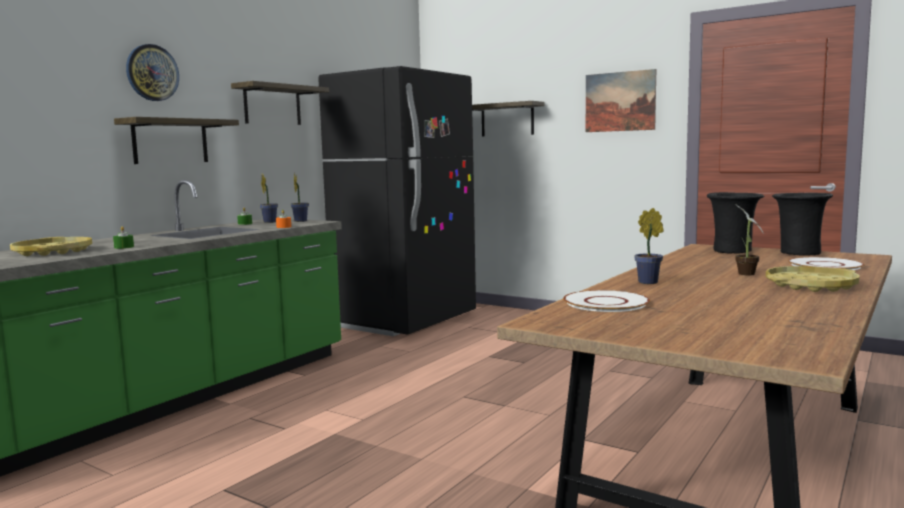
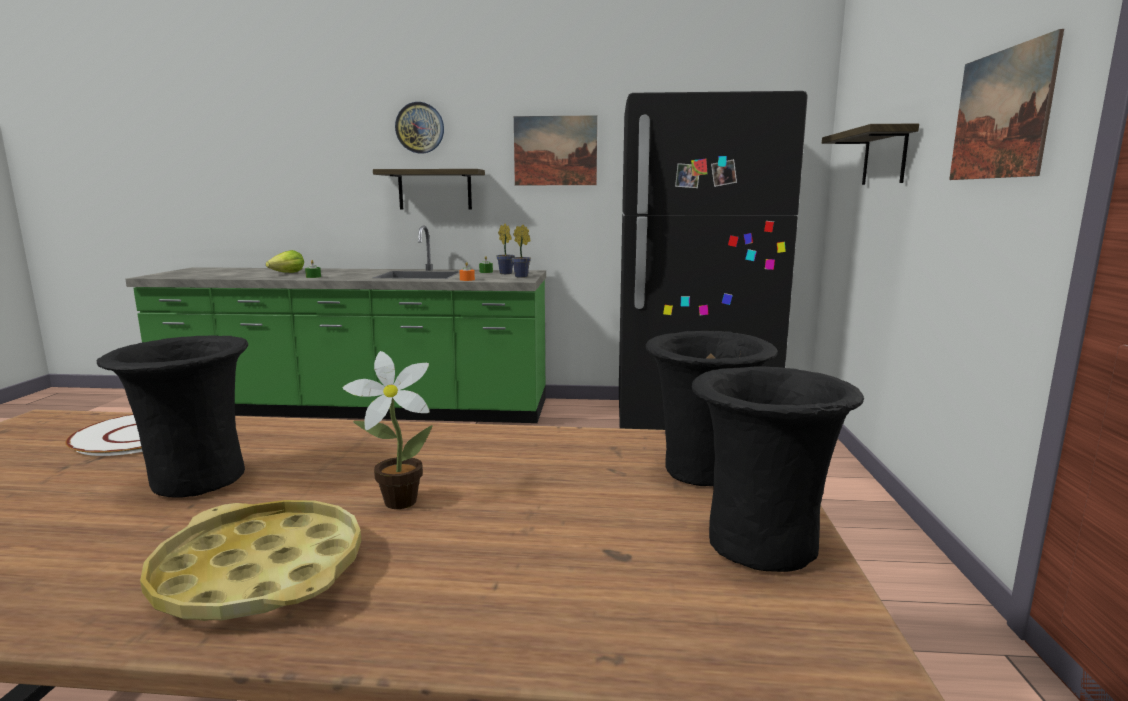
camera: 60 degrees right, 5 degrees up
(53, 252) = (287, 273): yellow tray -> lettuce
(272, 105) = (555, 151): shelf -> picture
(650, 282) = (300, 442): potted plant -> none
(702, 293) = (194, 481): none -> black vase
(825, 265) = (572, 586): white plate -> none

